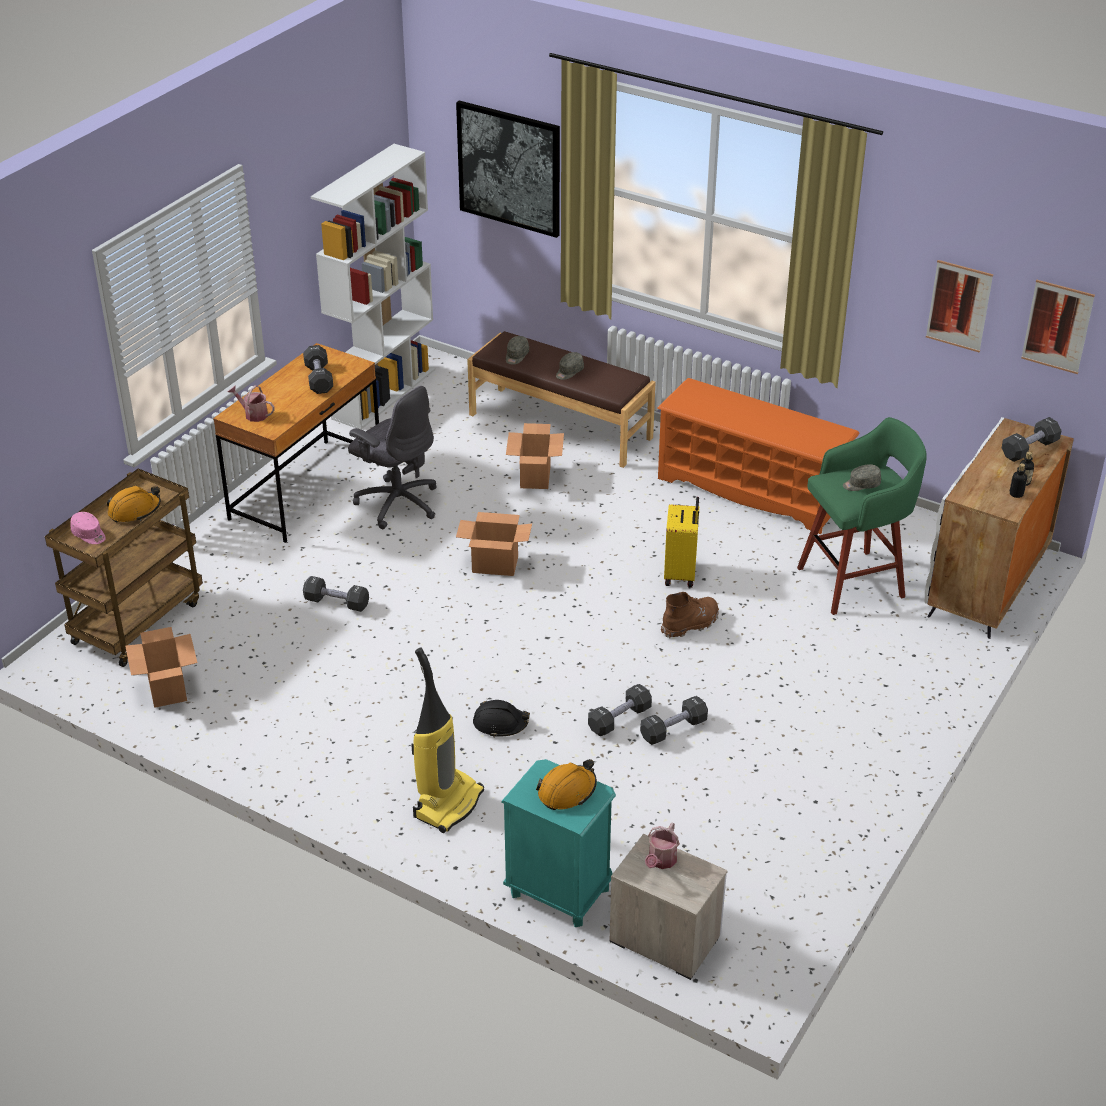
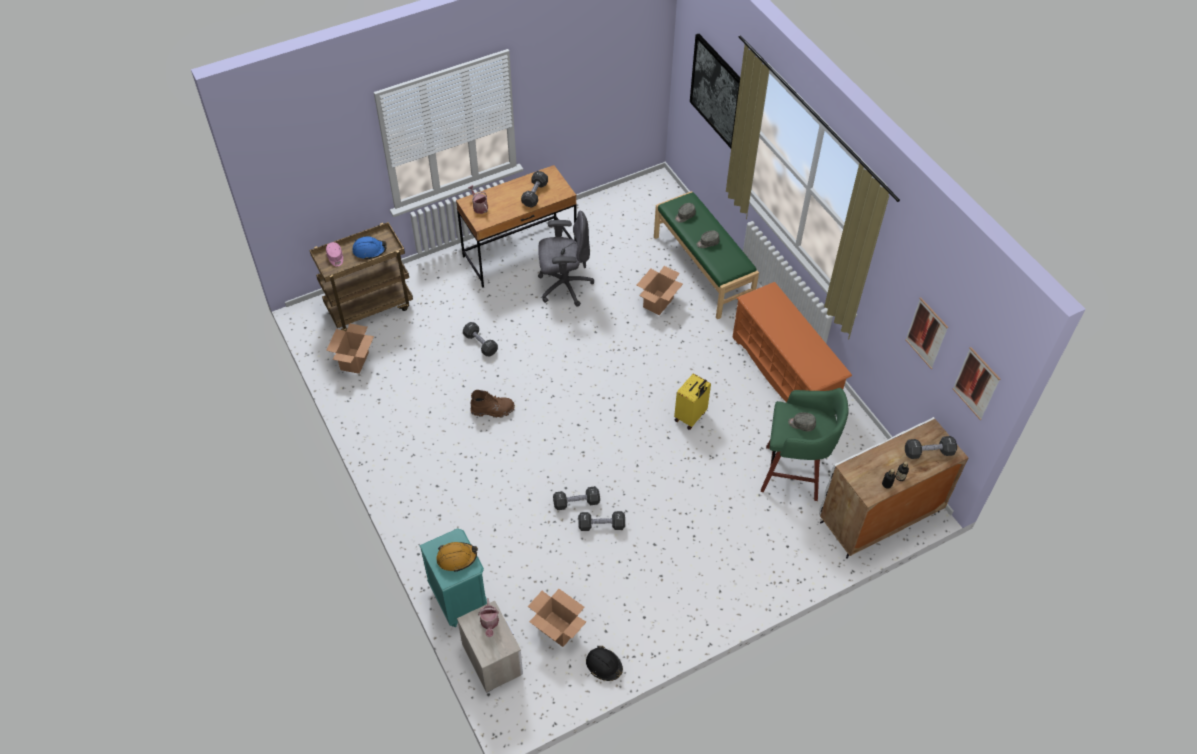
camera: 30 degrees right, 15 degrees up
(134, 511) = (369, 250): orange hard hat -> blue hard hat
(384, 393) = (615, 198): white bookcase -> none
(397, 503) = (564, 286): grey office chair -> grey office chair turned 75 degrees counterclockwise
(447, 803) = (443, 510): vacuum cleaner -> none
(494, 565) = (586, 358): cardboard box -> cardboard box (557, 629)
(500, 724) = (509, 472): black hard hat -> black hard hat (604, 665)
(560, 426) = (703, 269): brown bench -> green bench
(661, 861) = (489, 623): watering can -> watering can turned 60 degrees counterclockwise
(690, 624) = (668, 456): brown boot -> brown boot (493, 410)

